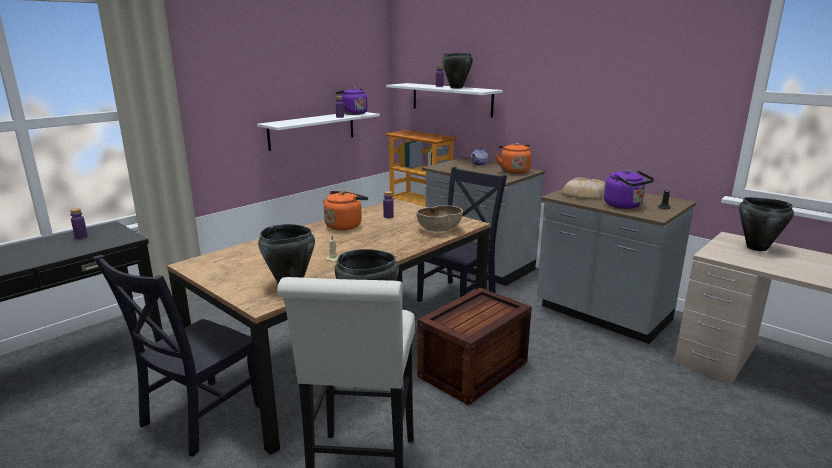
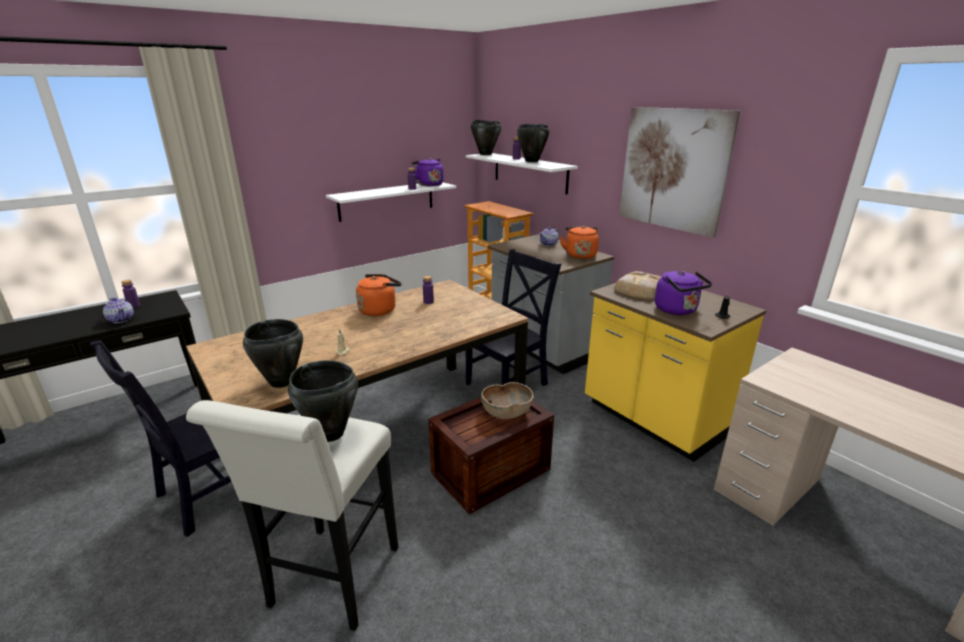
camera: 10 degrees right, 5 degrees up
(77, 248) = (121, 319): none -> teapot
(439, 230) = (470, 323): brown bowl -> brown bowl (506, 413)
(598, 87) = (673, 169): none -> picture
(602, 315) = (653, 420): grey counter -> yellow counter
(756, 248) = (824, 375): black cooking pot -> black cooking pot (485, 154)

